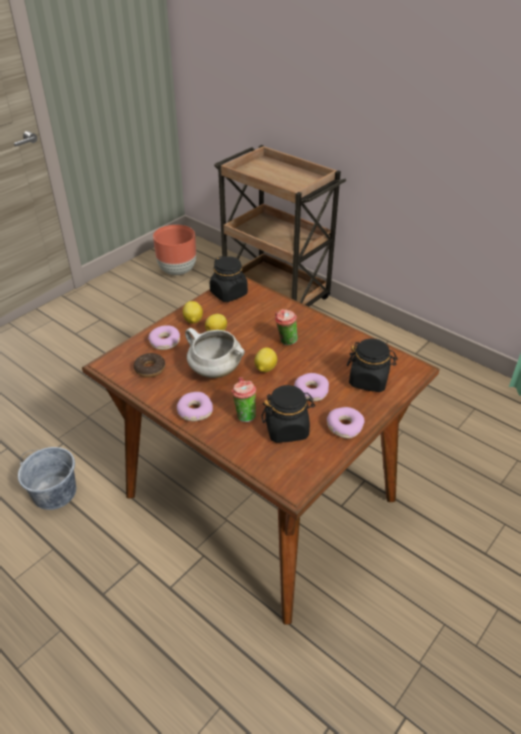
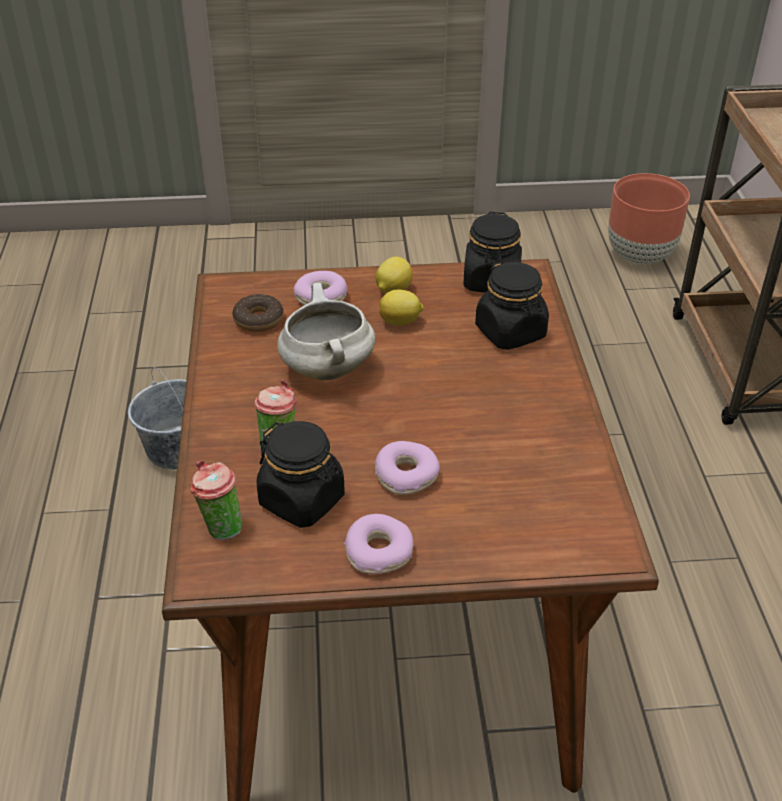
camera: 45 degrees right, 0 degrees up
(194, 411) = (232, 402): donut -> none
(265, 368) = (391, 406): lemon -> none
(285, 342) = (472, 389): cup -> cup (220, 528)
(369, 380) = (510, 517): black jar -> black jar (511, 332)

